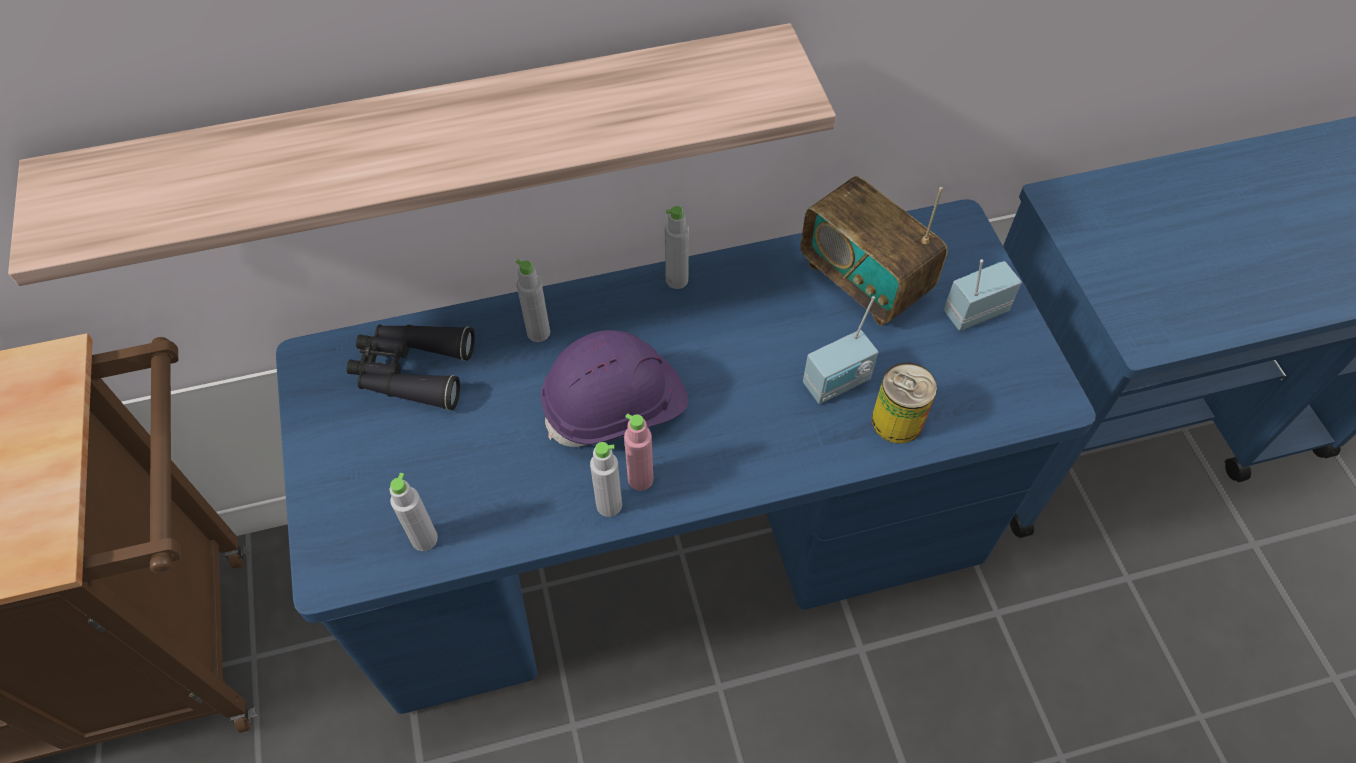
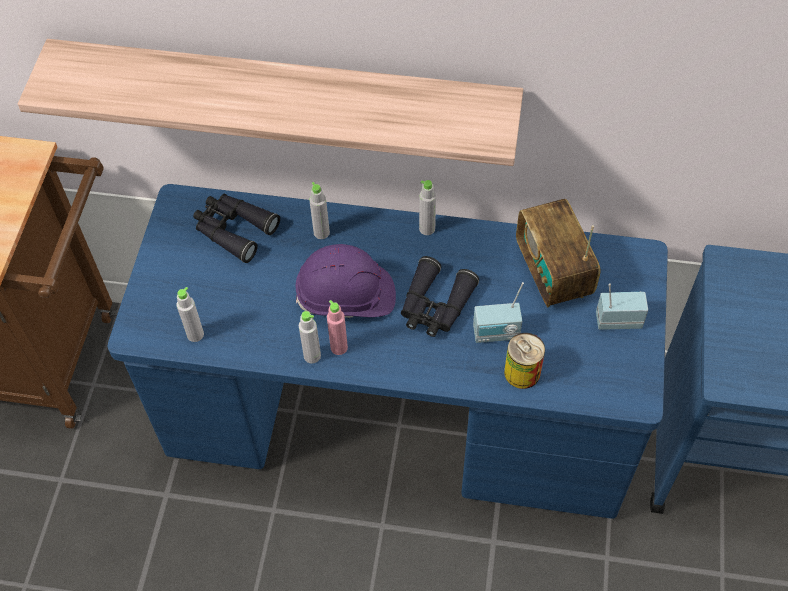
camera: 25 degrees right, 0 degrees up
(740, 375) = (435, 306): none -> black binoculars

